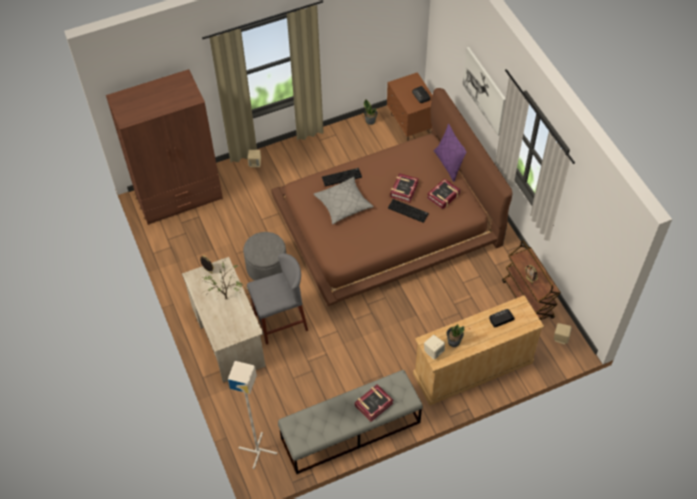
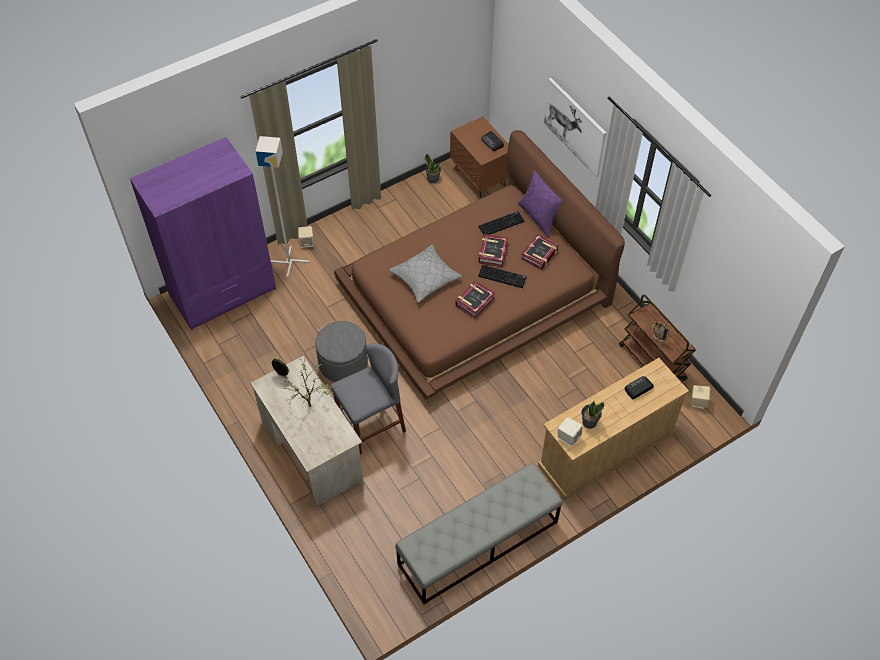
camera: 10 degrees left, 0 degrees up
(179, 197) = (223, 292): brown wardrobe -> purple wardrobe
(258, 450) = (373, 582): grey floor lamp -> grey floor lamp (289, 262)
(342, 177) = (417, 246): keyboard -> keyboard (501, 223)
(373, 404) = (505, 508): book -> book (474, 301)

